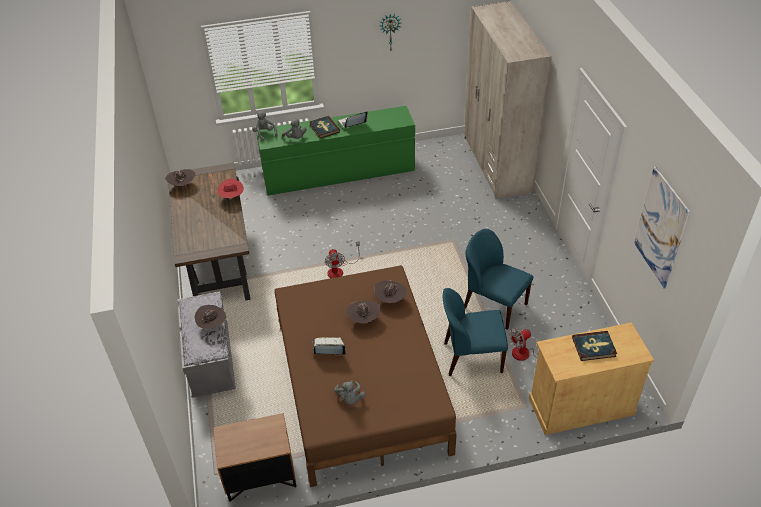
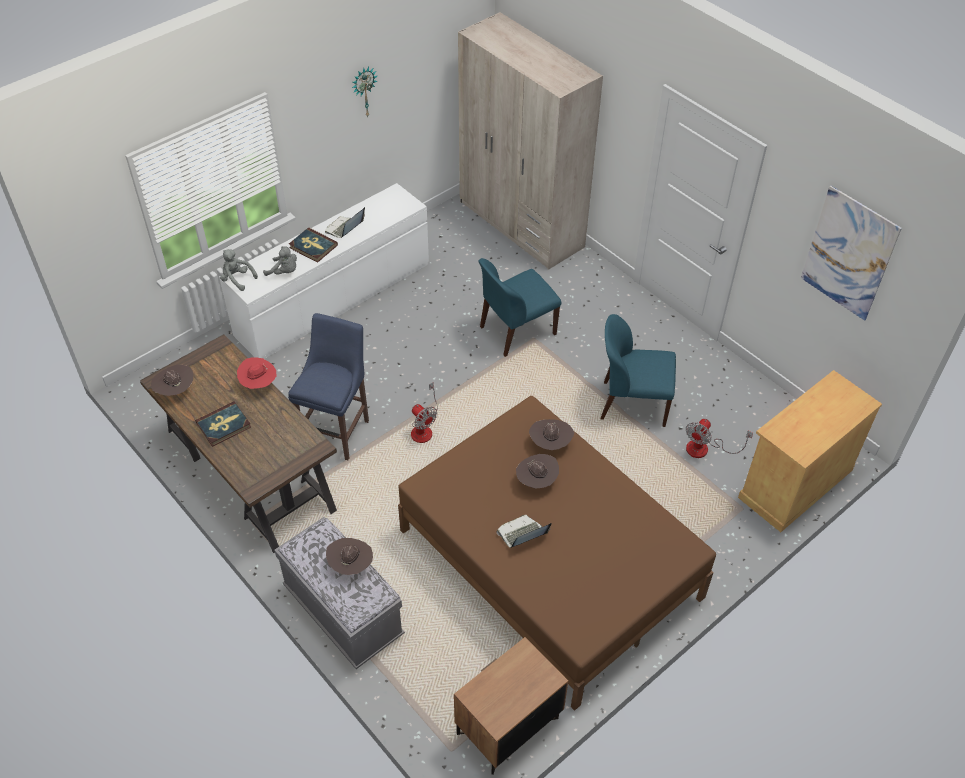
camera: 30 degrees left, 5 degrees up
(285, 252) = (337, 431): none -> blue stool
(339, 173) = (333, 299): green dresser -> white dresser
(350, 399) = (590, 584): grey plush toy -> none
(471, 357) = (648, 475): blue chair -> blue chair (516, 331)
(594, 347) = (817, 413): book -> book (224, 425)

